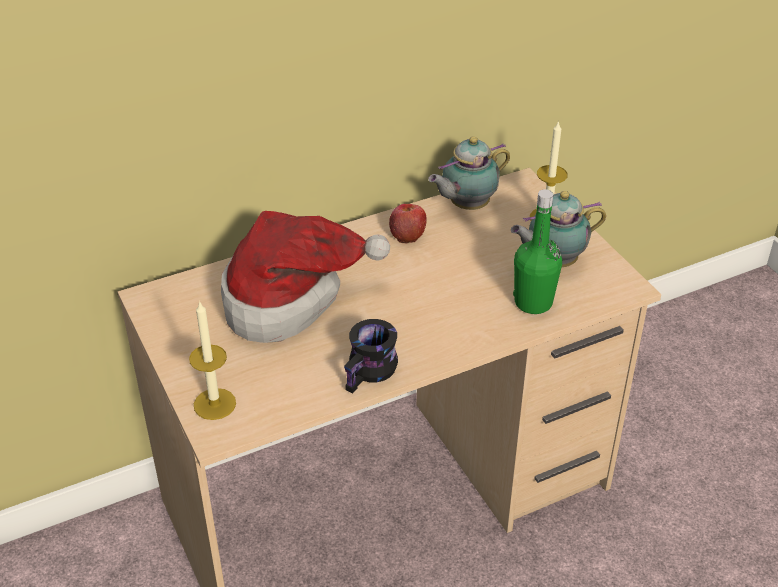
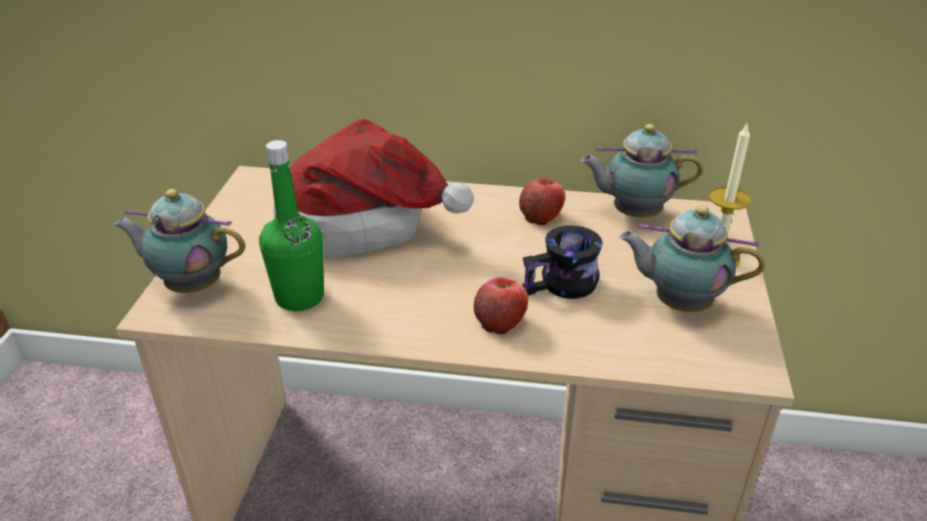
camera: 35 degrees right, 5 degrees down
(214, 404) = (191, 285): candle -> teapot
(372, 372) = (358, 325): black mug -> black mug (563, 287)
(459, 325) = (500, 321): none -> apple
(533, 302) = (610, 335): green bottle -> green bottle (299, 297)

